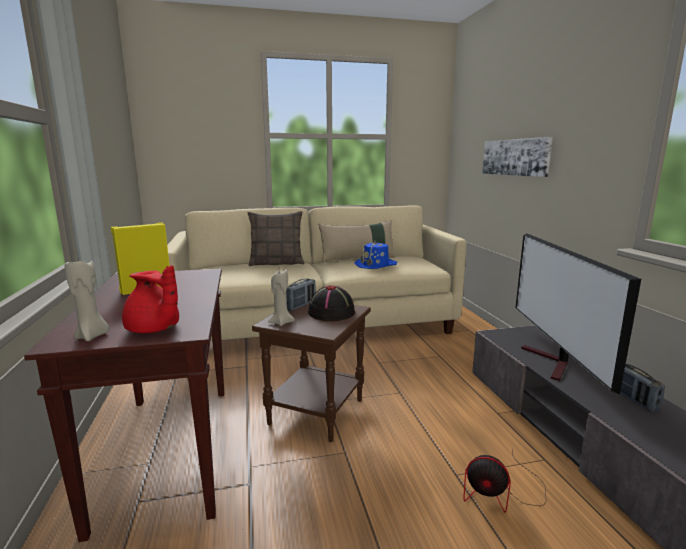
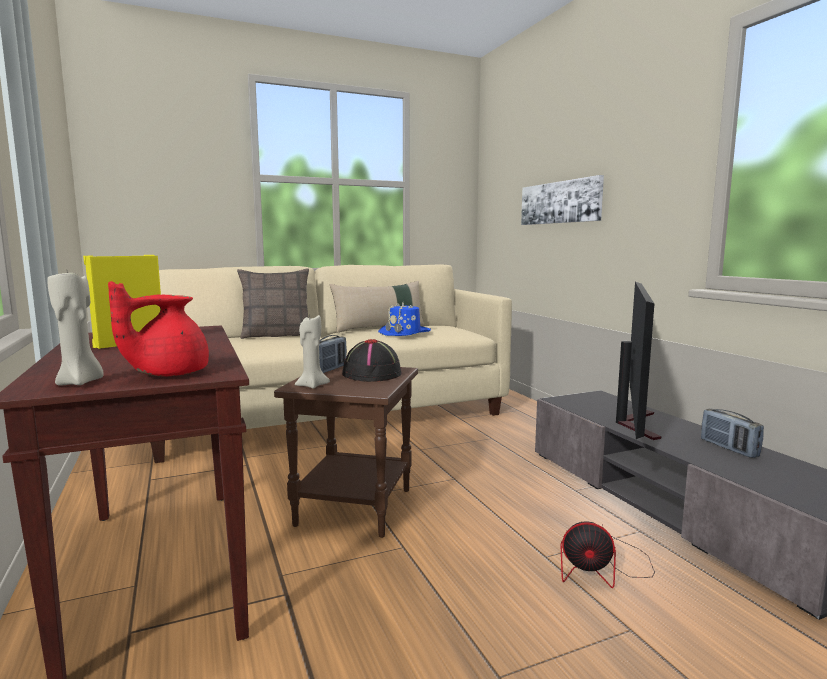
camera: 10 degrees left, 5 degrees down
(154, 329) = (167, 374): red teapot -> red teapot turned 105 degrees clockwise
(553, 363) = (634, 423): television -> television turned 150 degrees counterclockwise

